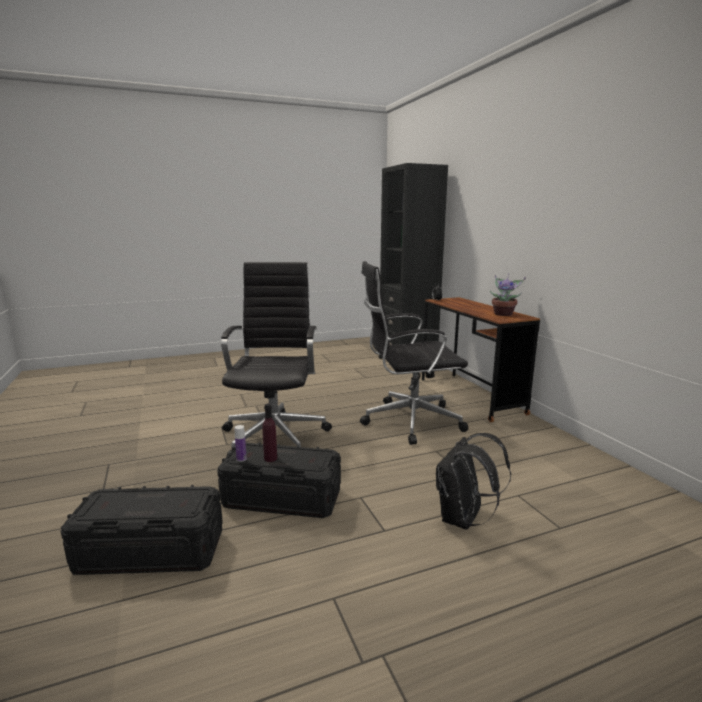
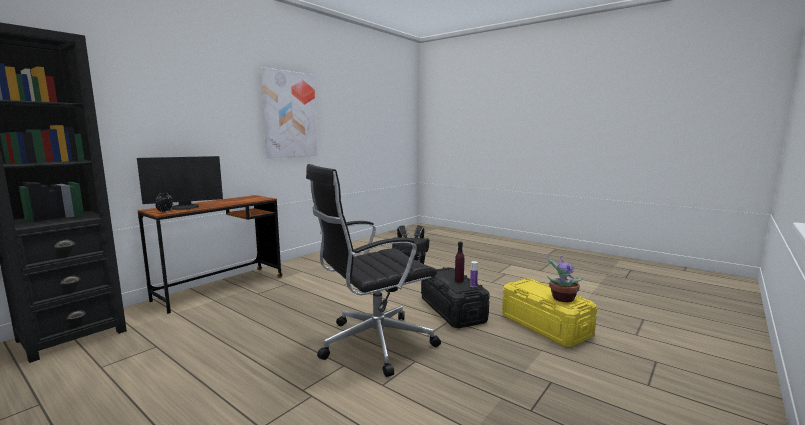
camera: 120 degrees left, 5 degrees down
(150, 551) = (545, 326): black storage box -> yellow storage box
(409, 421) = (296, 300): black office chair -> none
(457, 303) = (184, 207): none -> monitor
(503, 314) = (243, 199): potted plant -> potted plant (561, 298)
(620, 204) = (289, 115): none -> picture

